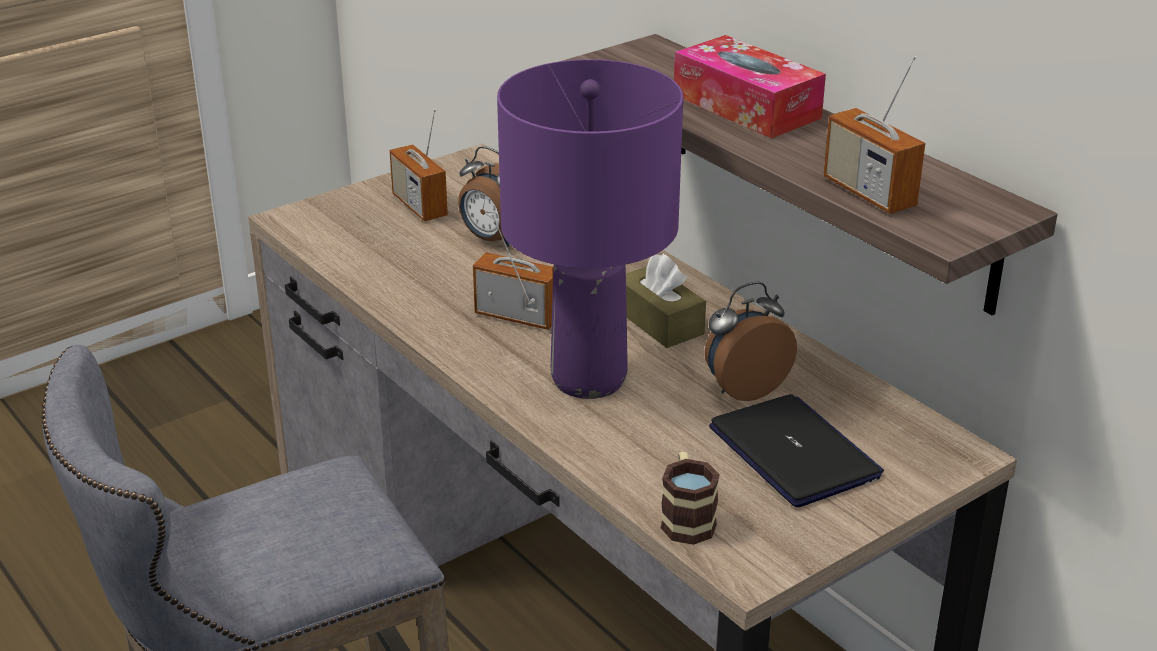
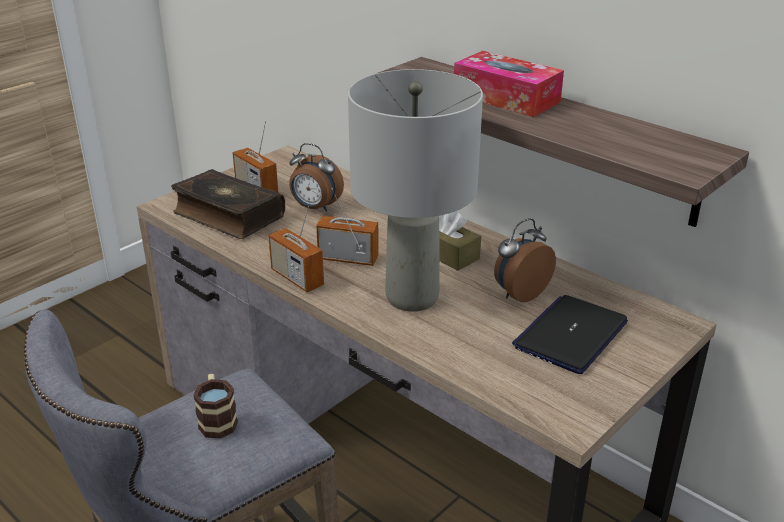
camera: 10 degrees left, 0 degrees up
(368, 240) = (227, 215): none -> book
(589, 380) = (413, 298): purple table lamp -> grey table lamp
(686, 518) = (514, 390): mug -> mug (217, 419)
(794, 453) = (570, 335): laptop -> laptop turned 105 degrees counterclockwise
(869, 193) = (618, 148): radio -> radio (297, 278)

